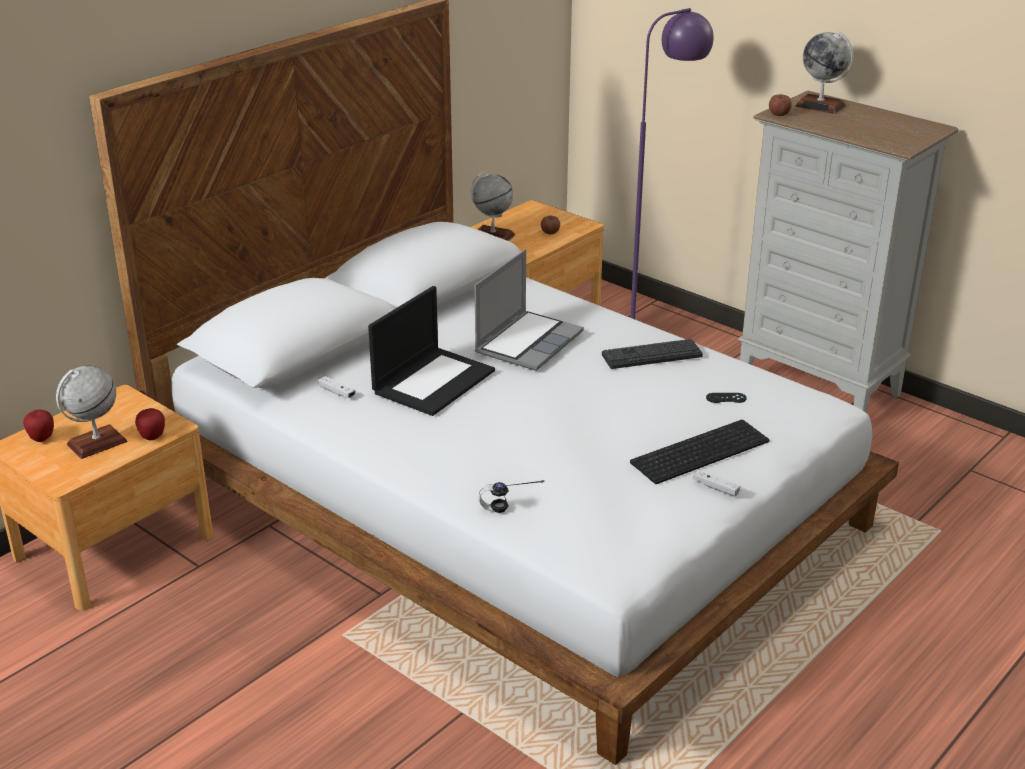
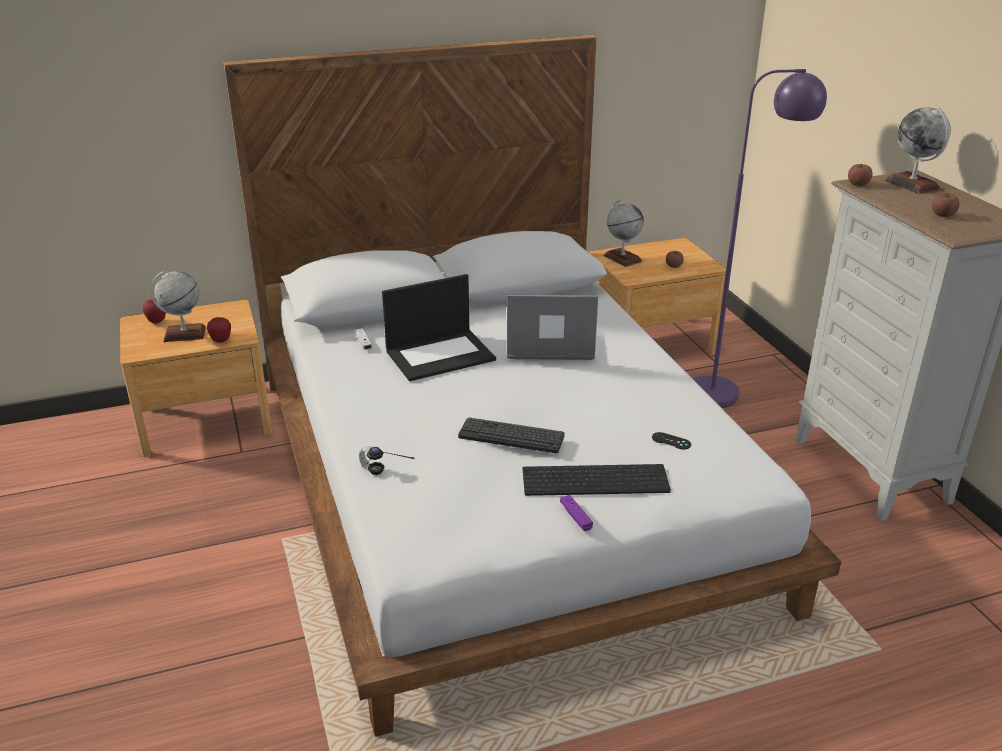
camera: 30 degrees right, 0 degrees up
(528, 342) = (548, 345): laptop -> laptop turned 150 degrees counterclockwise
(652, 355) = (642, 385): keyboard -> keyboard (511, 436)
(715, 487) = (575, 517): white game controller -> purple game controller
(874, 130) = (943, 214): none -> apple

